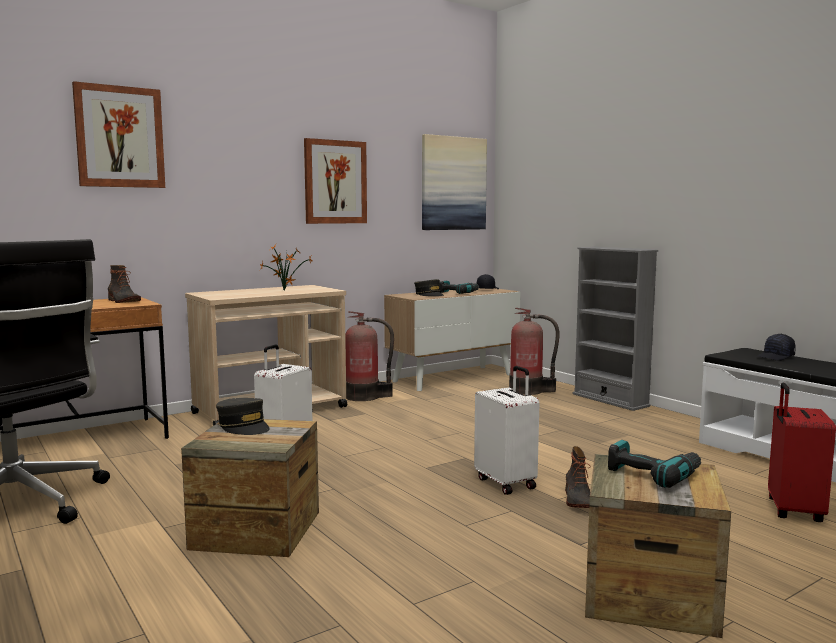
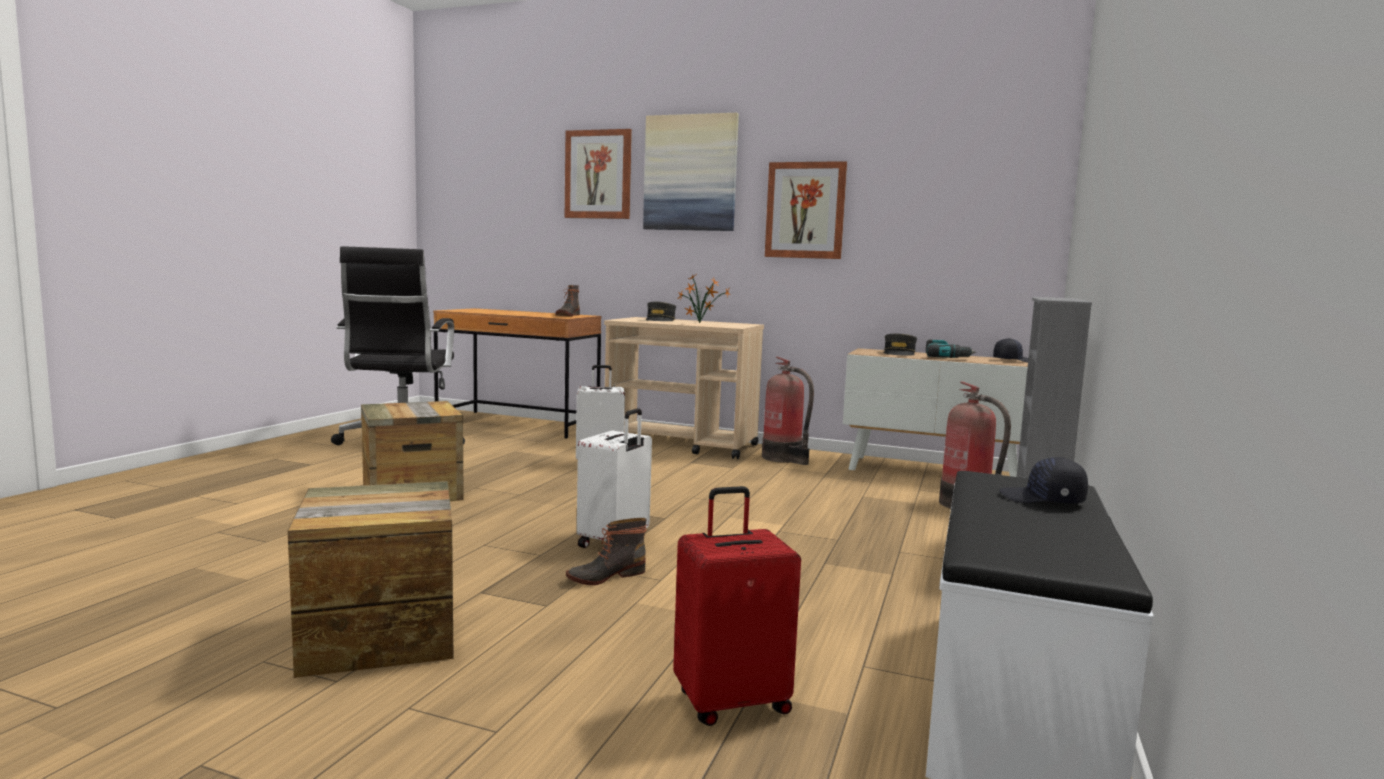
camera: 55 degrees right, 0 degrees up
(244, 426) = (425, 406): grey cap -> grey cap (660, 320)
(453, 183) = (987, 209): picture -> picture (690, 173)
(653, 474) = (392, 501): power drill -> none

